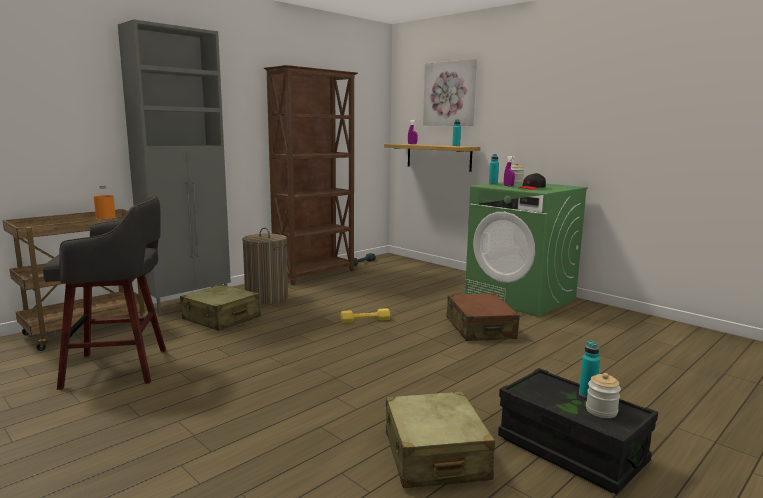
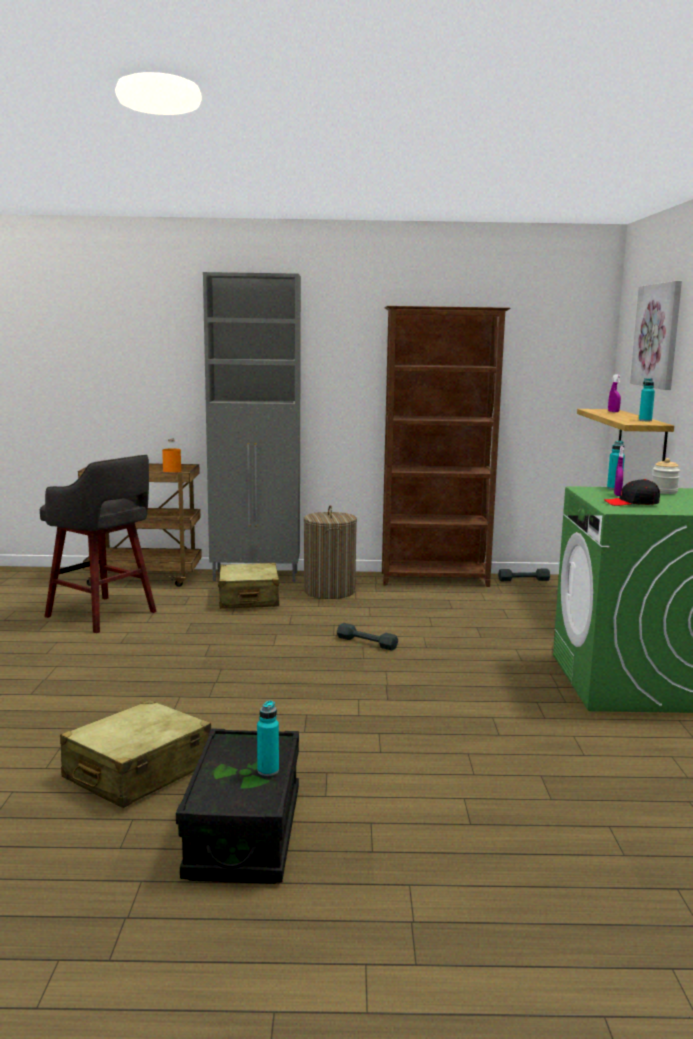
camera: 45 degrees right, 0 degrees up
(365, 320) = (367, 642): yellow dumbbell -> grey dumbbell
(480, 328) = (470, 695): brown suitcase -> none
(601, 411) = (240, 788): jar -> none

